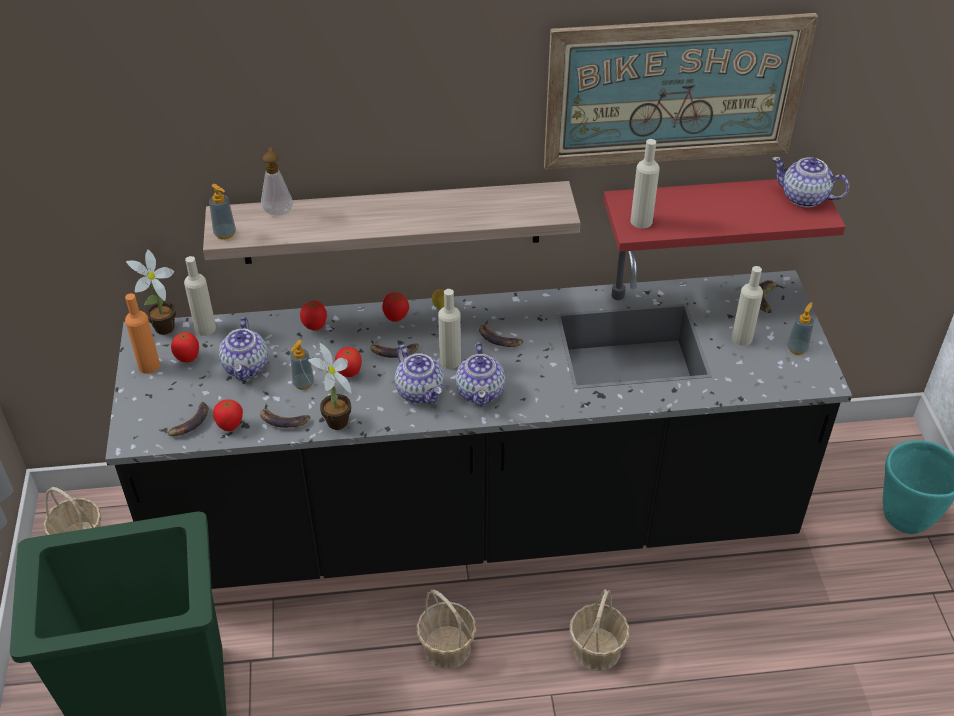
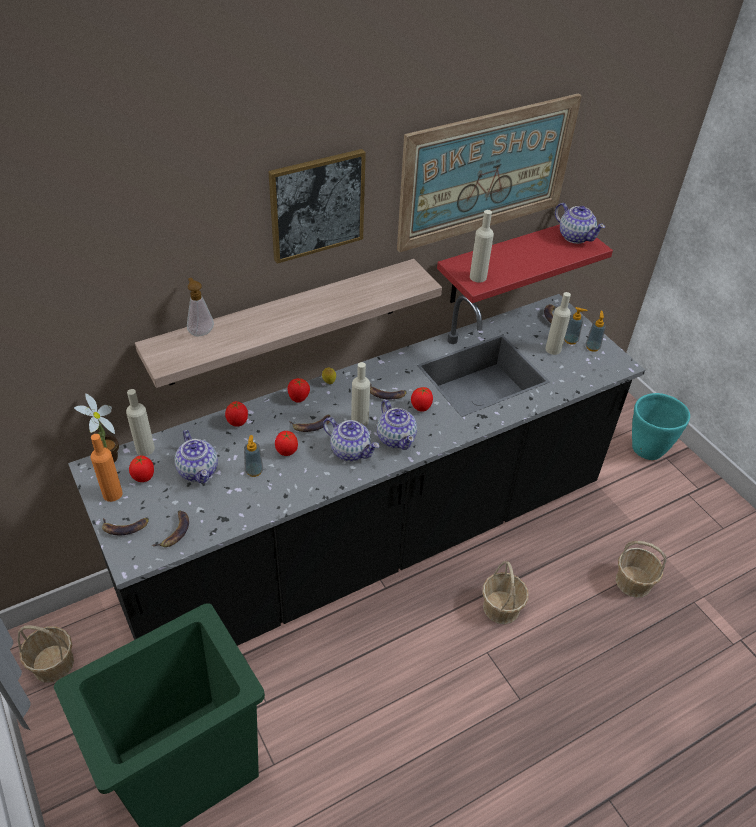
camera: 25 degrees left, 0 degrees up
(225, 233) = (166, 361): soap dispenser -> soap dispenser (570, 340)
(230, 426) = (212, 523): tomato -> tomato (421, 408)
(284, 419) = (254, 505): banana -> banana (125, 527)
(336, 425) = (299, 496): potted plant -> none
(432, 93) = (317, 205): none -> picture
(447, 648) = (396, 645): basket -> basket (633, 582)
(804, 198) = (575, 236): teapot -> teapot turned 135 degrees counterclockwise

